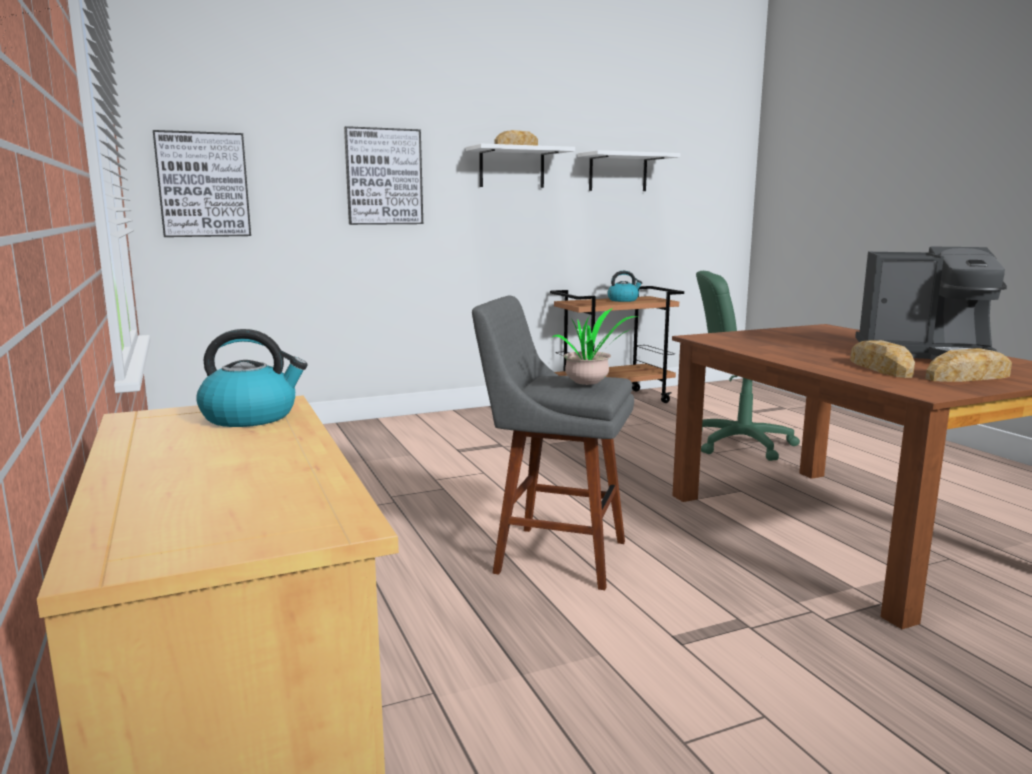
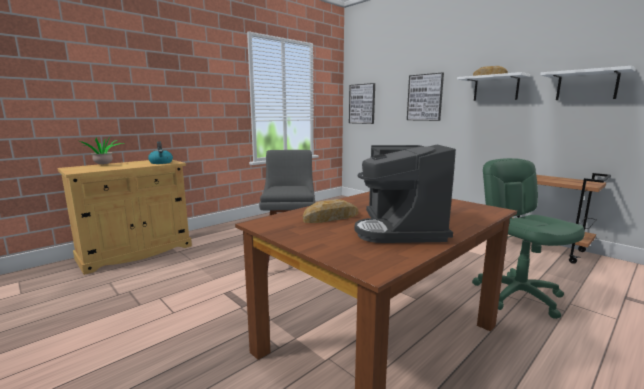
camera: 70 degrees right, 0 degrees up
(590, 386) = (281, 189): potted plant -> potted plant (103, 165)
(623, 300) = (559, 179): kettle -> none
(967, 377) = (318, 234): bread -> none

